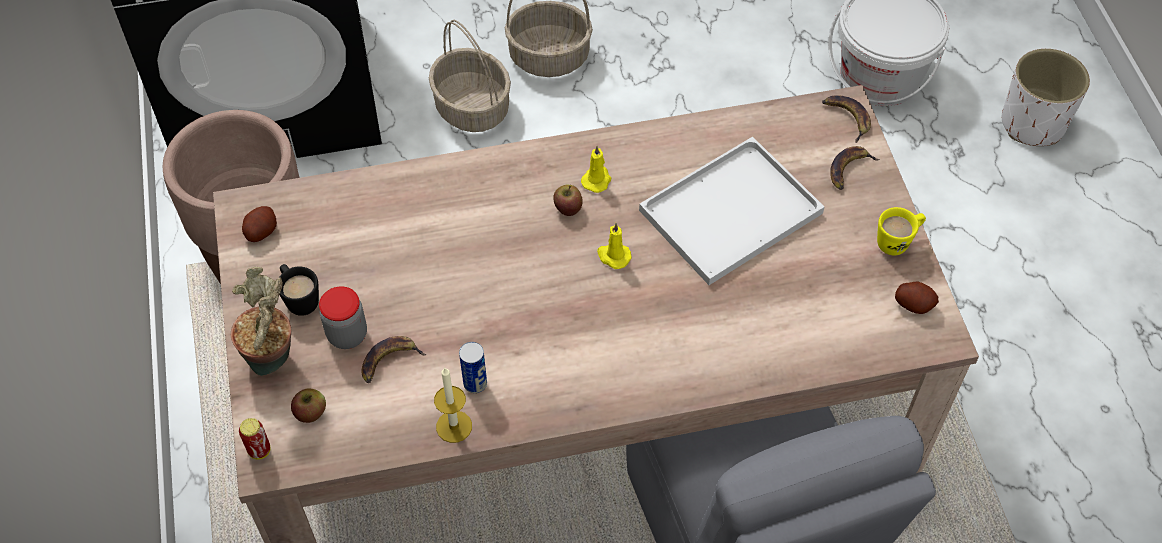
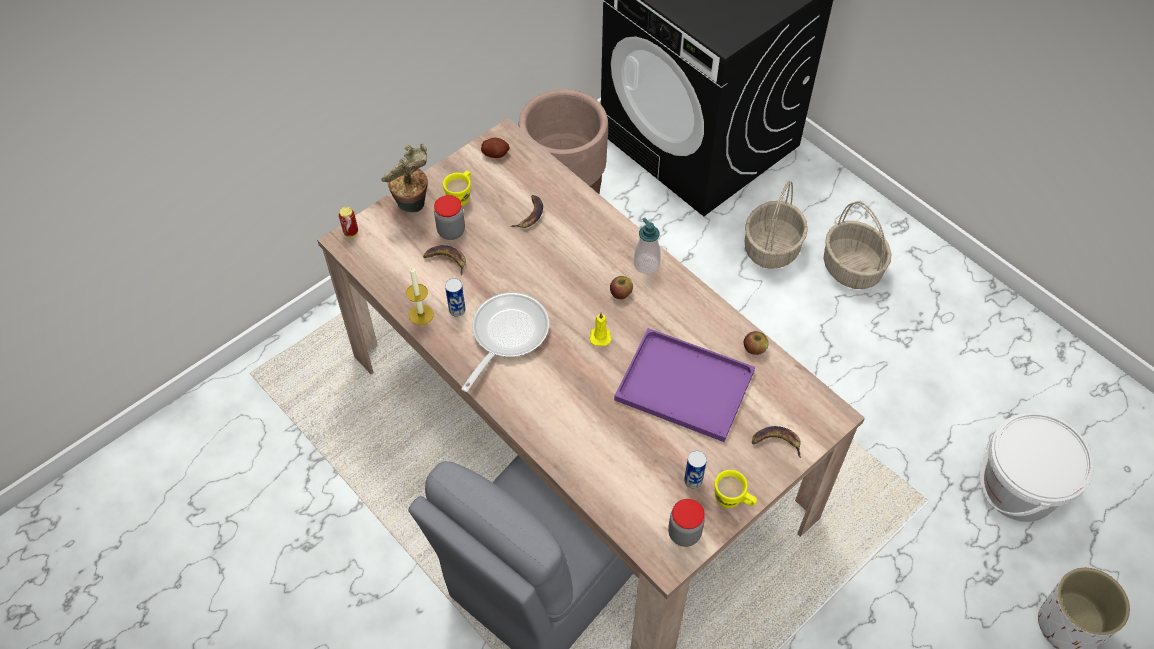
camera: 60 degrees right, 0 degrees up
(299, 299) = (461, 196): black mug -> yellow mug
(310, 412) = (389, 242): apple -> apple (754, 348)
(545, 165) = (646, 264): none -> soap dispenser
(548, 349) = (506, 335): none -> frying pan
(597, 180) = (655, 298): yellow candle -> none
(729, 214) = (681, 386): white tray -> purple tray
(847, 118) = (824, 421): banana -> banana (529, 214)
(854, 264) = (693, 480): none -> can
(914, 304) = (684, 533): potato -> jar

